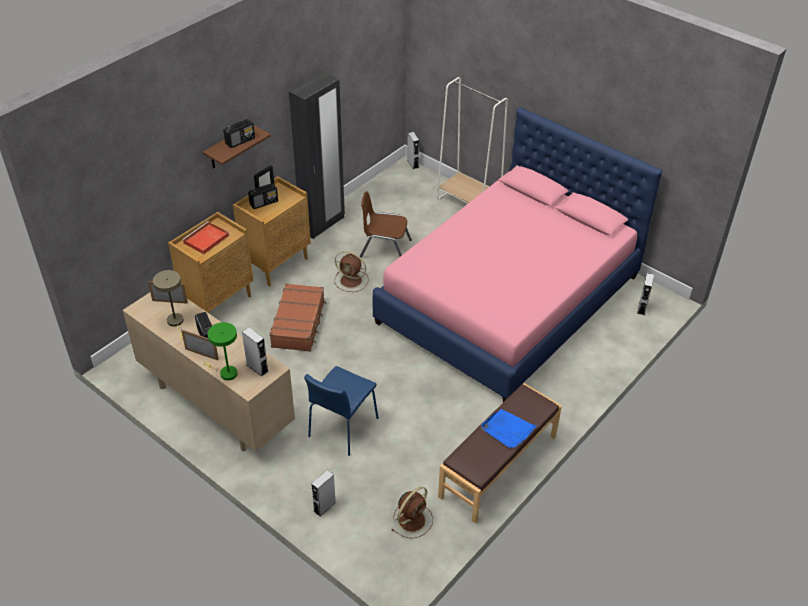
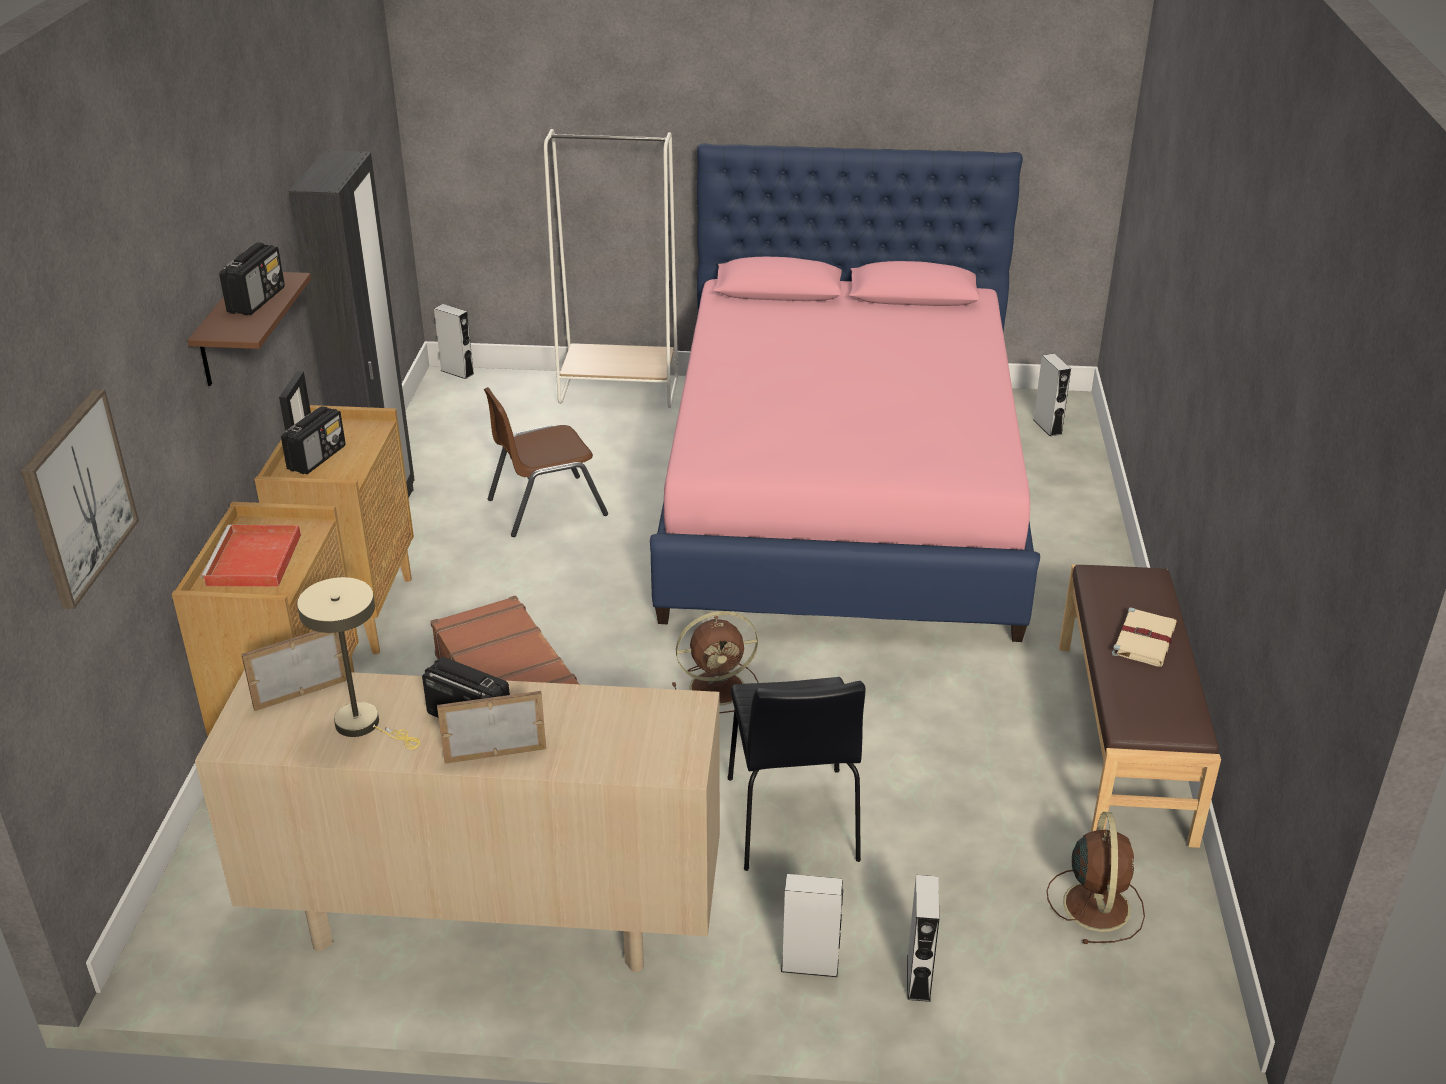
camera: 35 degrees left, 10 degrees down
(120, 206) = (78, 497): none -> picture
(226, 373) = (593, 762): green table lamp -> none
(257, 368) = (651, 722): grey speaker -> grey speaker (810, 965)
(342, 429) = (793, 823): blue chair -> black chair
(352, 281) = (538, 578): brown fan -> brown fan (719, 687)
(507, 430) = (1144, 639): blue tray -> beige book

